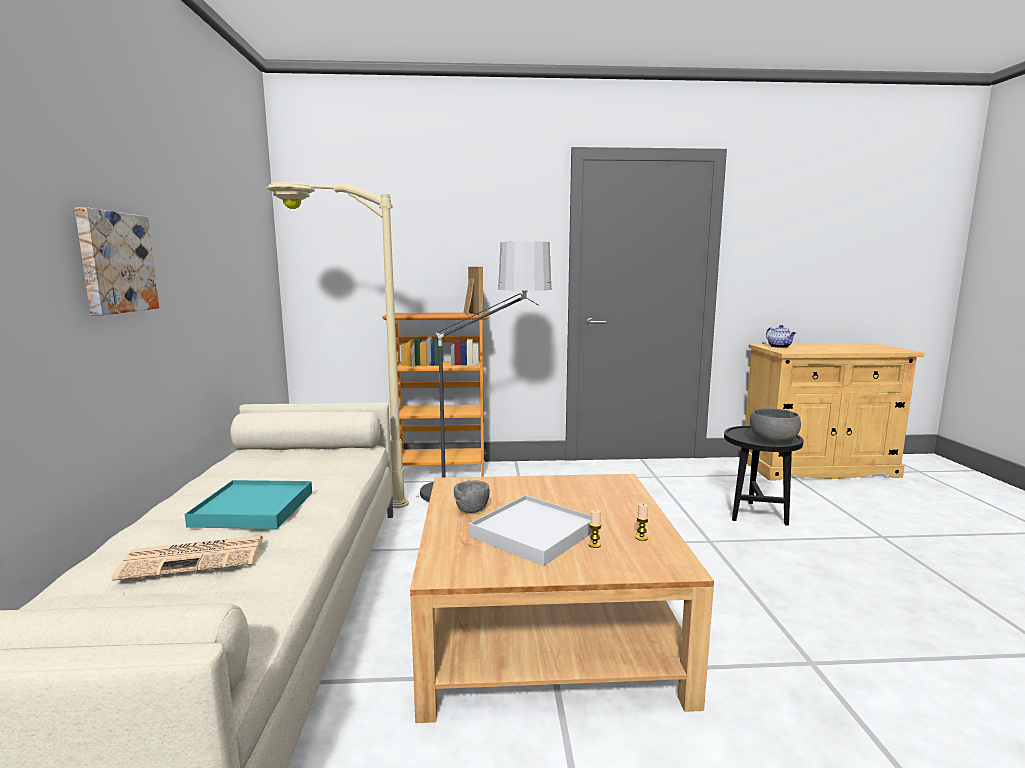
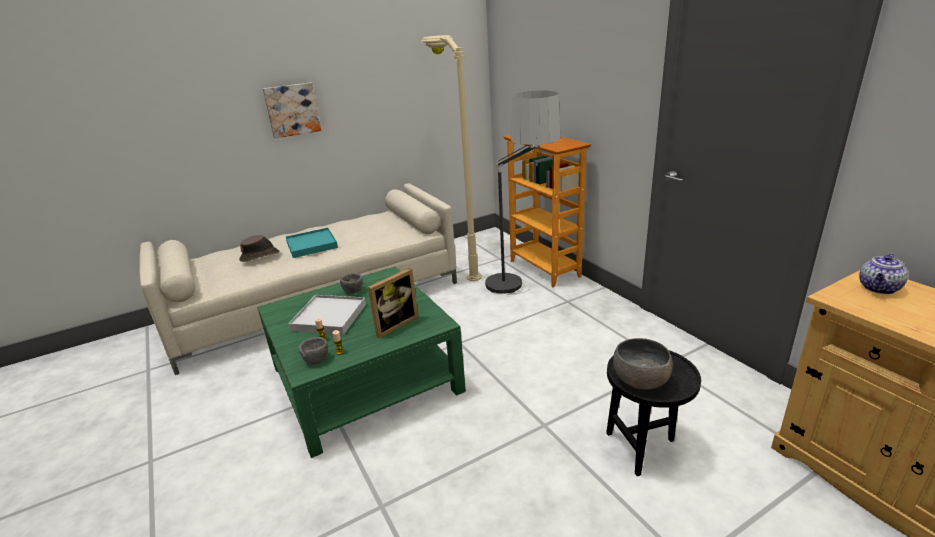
camera: 65 degrees right, 15 degrees up
(196, 558) = (260, 256): newspaper -> brown hat
(471, 313) = (564, 144): picture frame -> picture frame (394, 324)
(545, 627) = (365, 378): beige coffee table -> green coffee table
(649, 555) = (316, 359): none -> grey bowl

